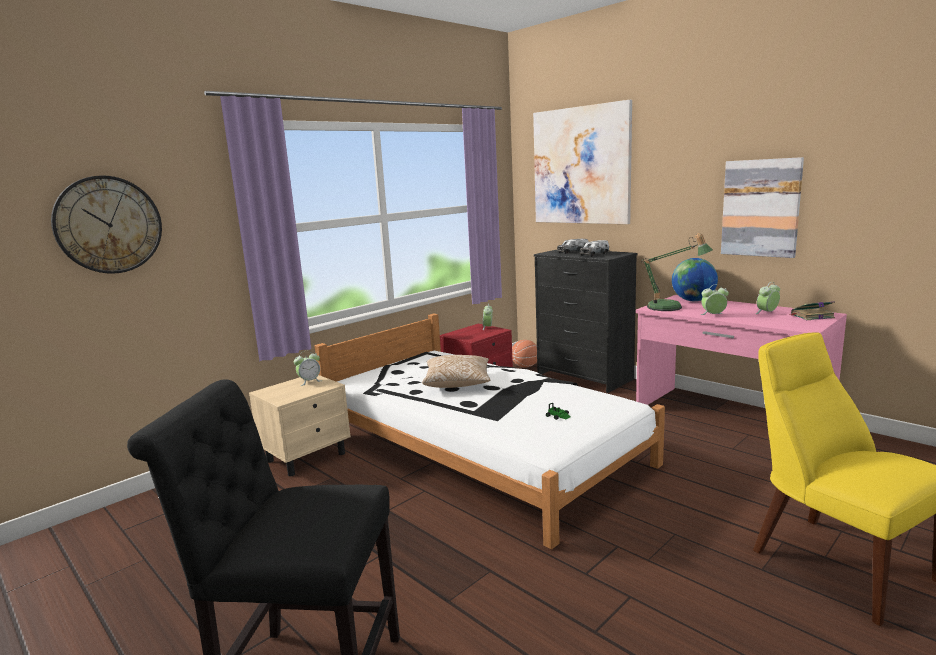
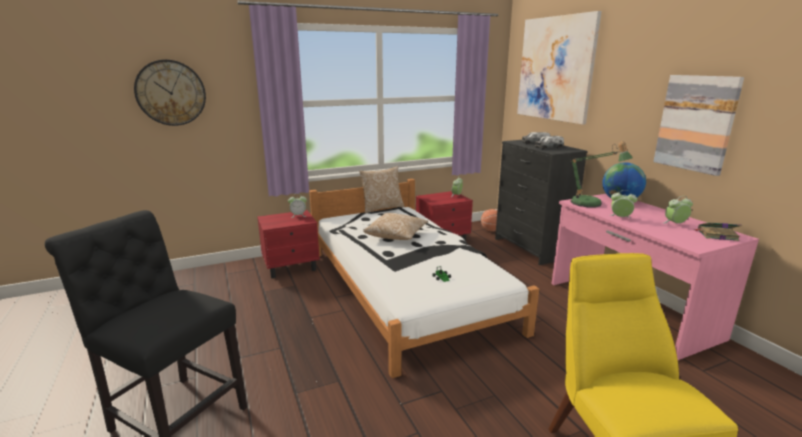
camera: 20 degrees right, 5 degrees up
(307, 457) = (291, 267): beige nightstand -> red nightstand
(405, 356) = (382, 208): none -> pillow

